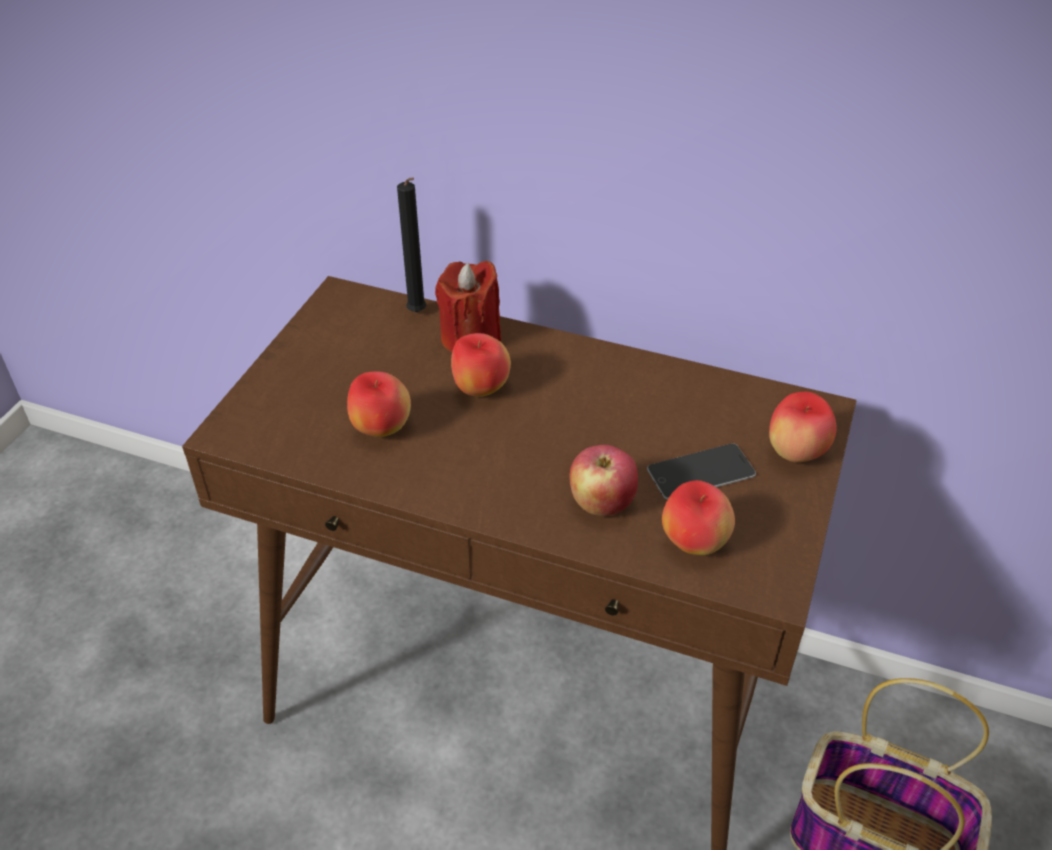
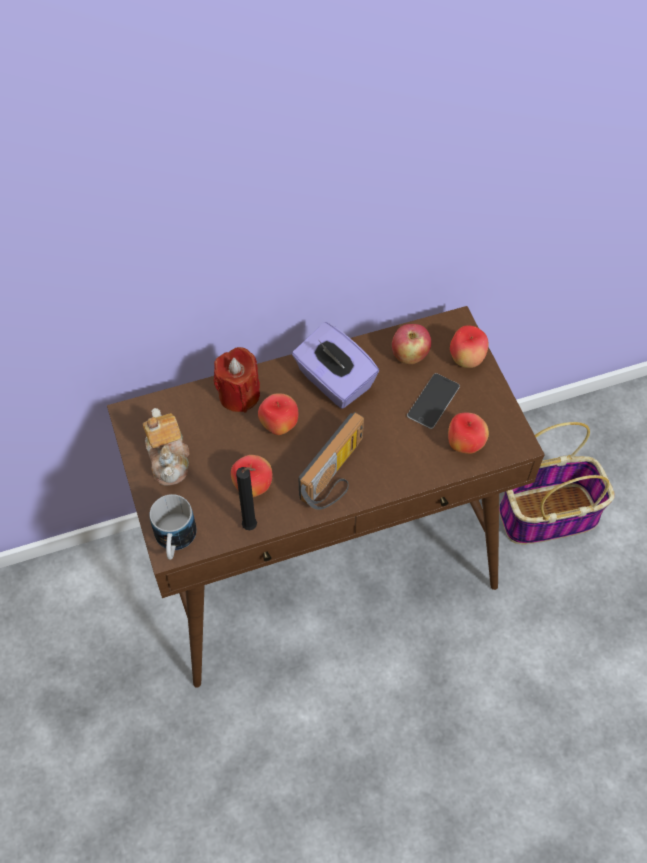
camera: 40 degrees left, 15 degrees up
(239, 429) = (175, 541): none -> mug
(328, 352) = (169, 458): none -> teapot
(418, 314) = (192, 397): black candle -> black candle (252, 527)
(489, 477) = (337, 476): none -> radio
(594, 383) = (334, 381): none -> purple tissue box
(601, 504) = (404, 452): apple -> apple (409, 355)

